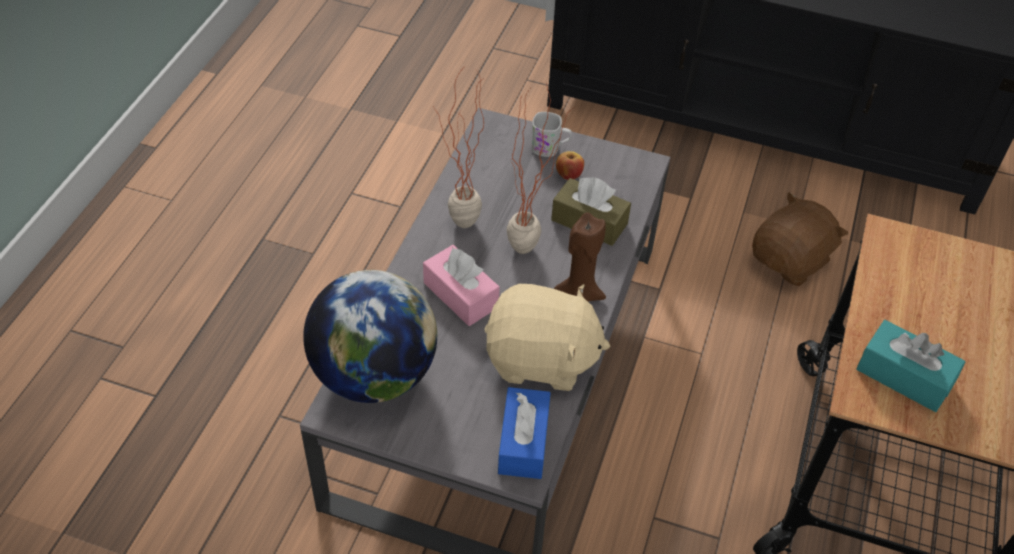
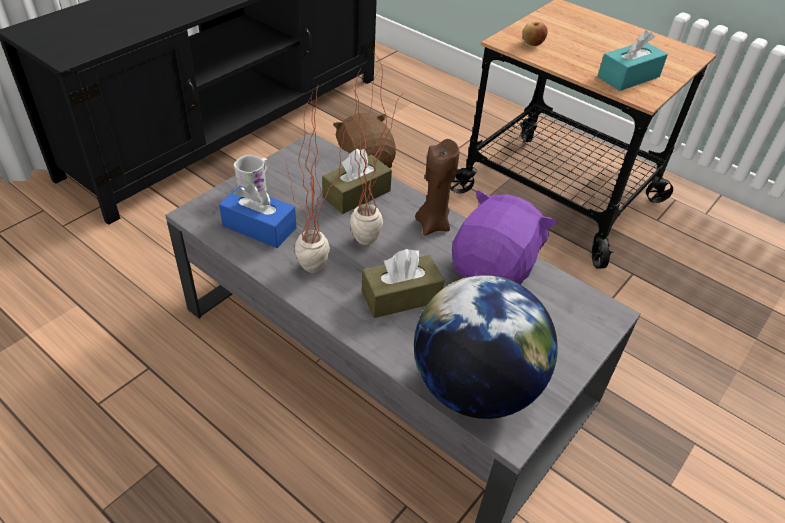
camera: 70 degrees left, 5 degrees down
(460, 295) = (401, 296): pink tissue box -> brown tissue box
(523, 442) = (578, 305): blue tissue box -> blue tissue box (259, 227)
(541, 359) = (495, 268): beige plush toy -> purple plush toy
(568, 175) = (295, 188): apple -> apple (532, 43)

